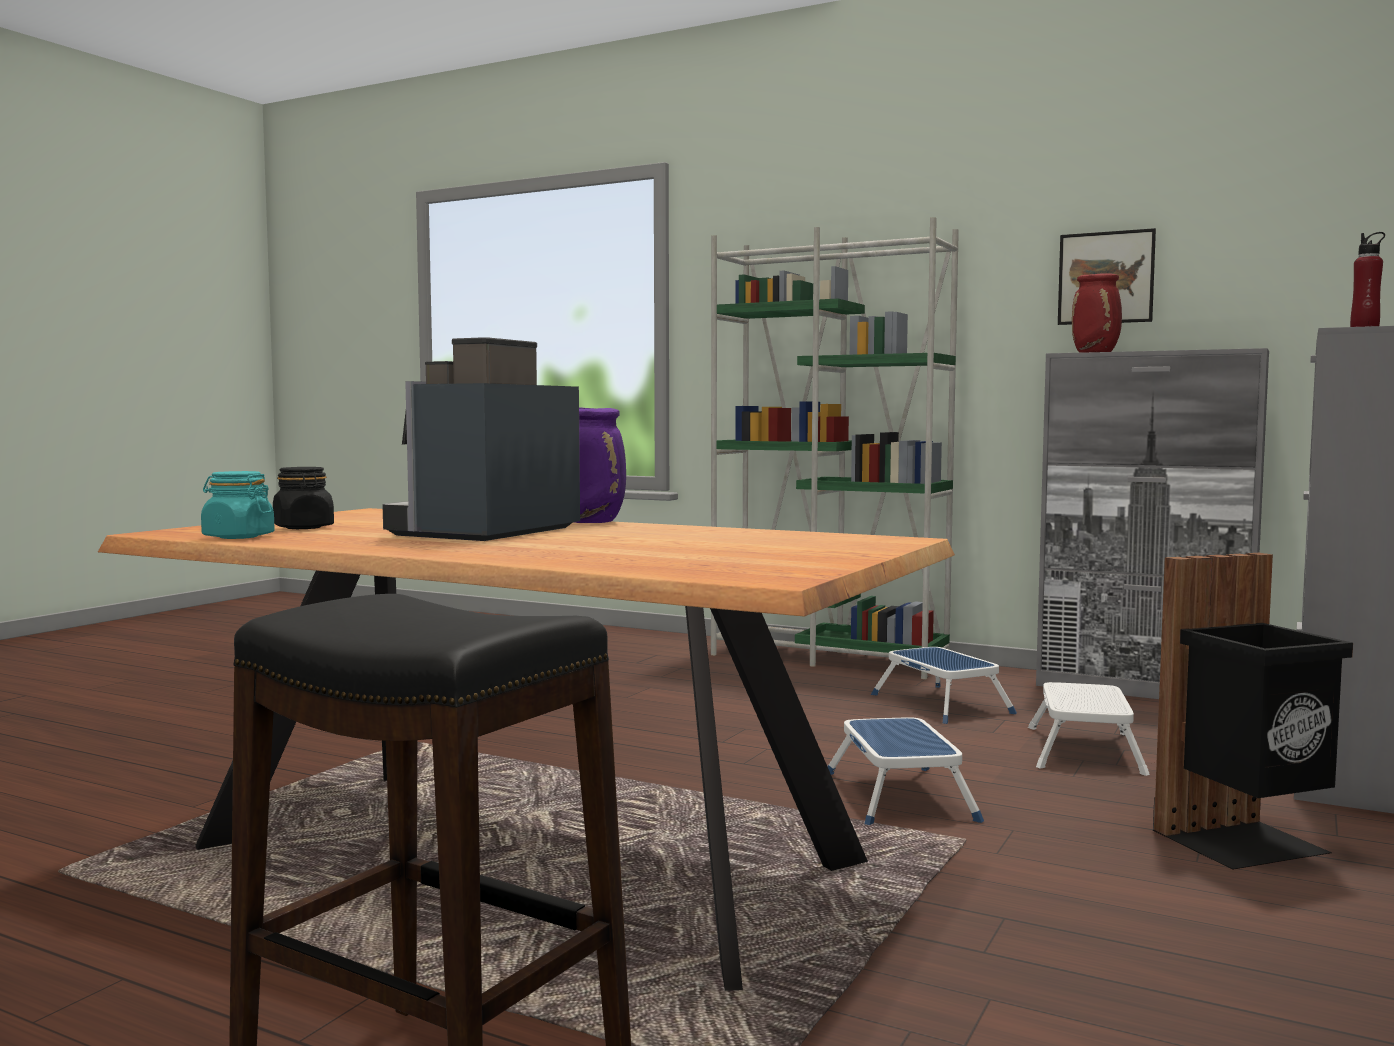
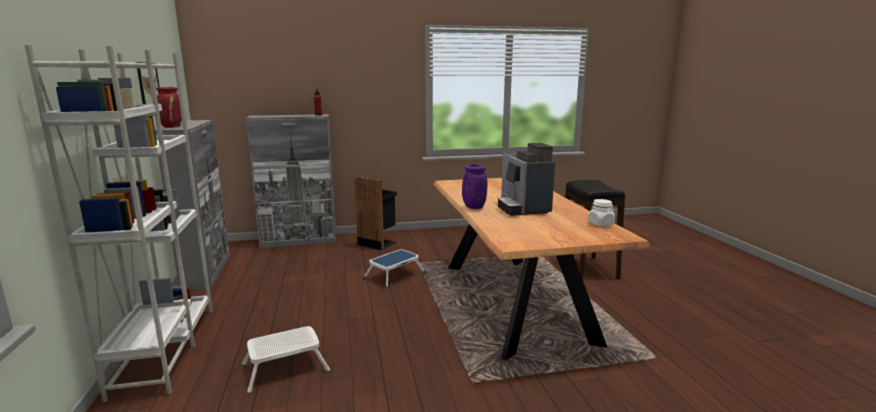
camera: 130 degrees left, 10 degrees up
(238, 537) = (601, 224): turquoise jar -> white jar
(304, 527) = (570, 228): black jar -> none
(484, 532) = (522, 208): coffee machine -> coffee machine turned 90 degrees clockwise
(829, 659) = (166, 348): green bookcase -> white bookcase
(940, 704) = (265, 296): blue step ladder -> none
(1083, 750) = (313, 266): white step ladder -> white step ladder (285, 367)

